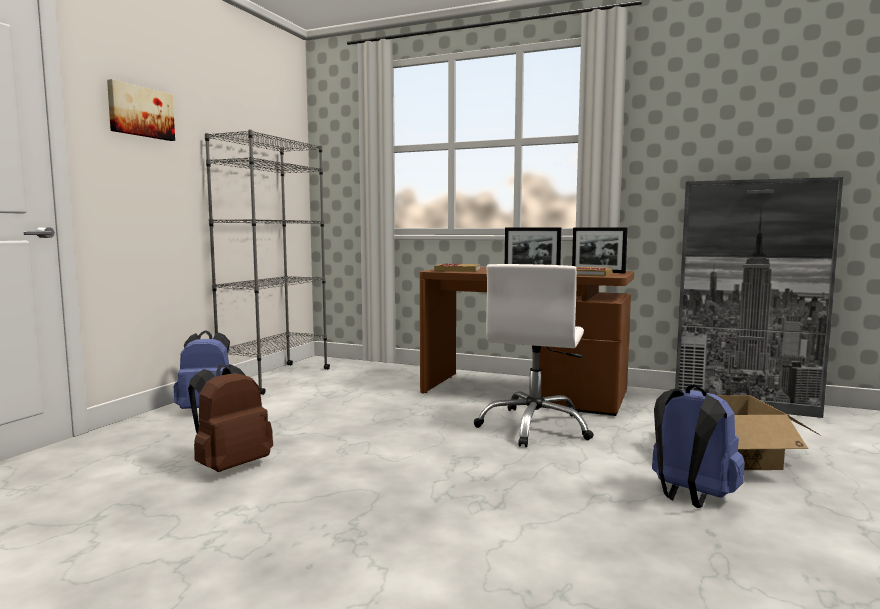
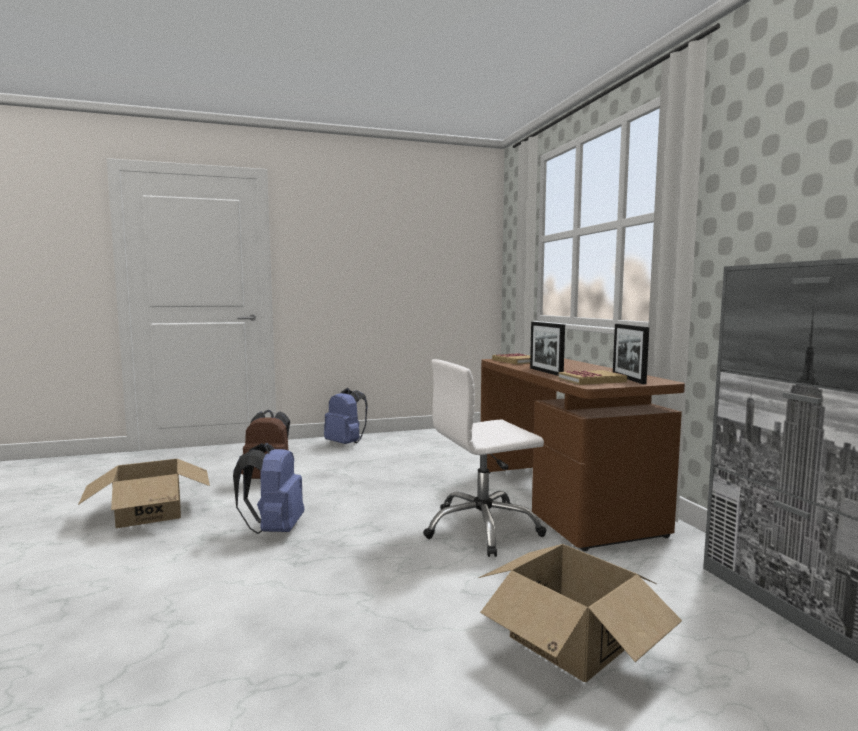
camera: 50 degrees right, 0 degrees up
(140, 112) = (326, 236): picture -> none
(179, 558) = (150, 512): none -> cardboard box
(276, 378) = (429, 434): grey bookcase -> none
(690, 498) = (412, 637): blue backpack -> blue backpack (274, 530)

